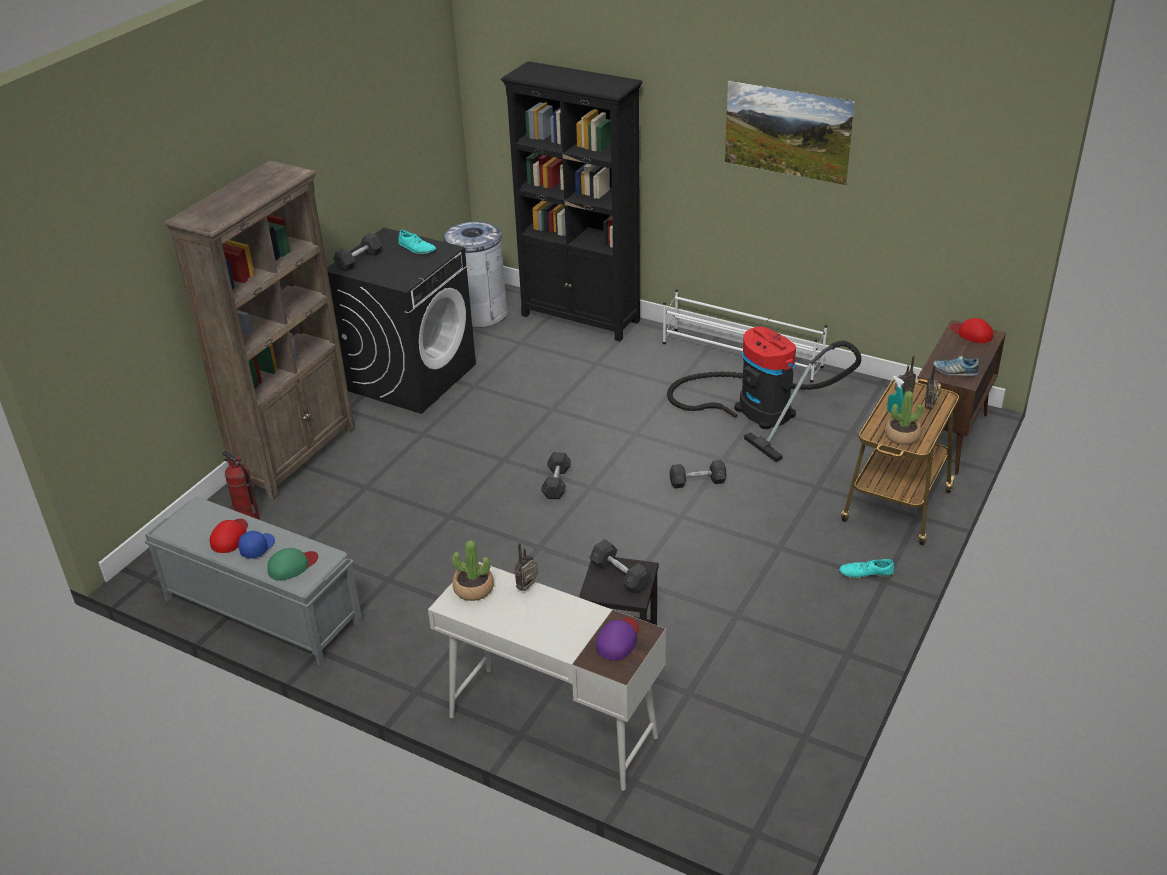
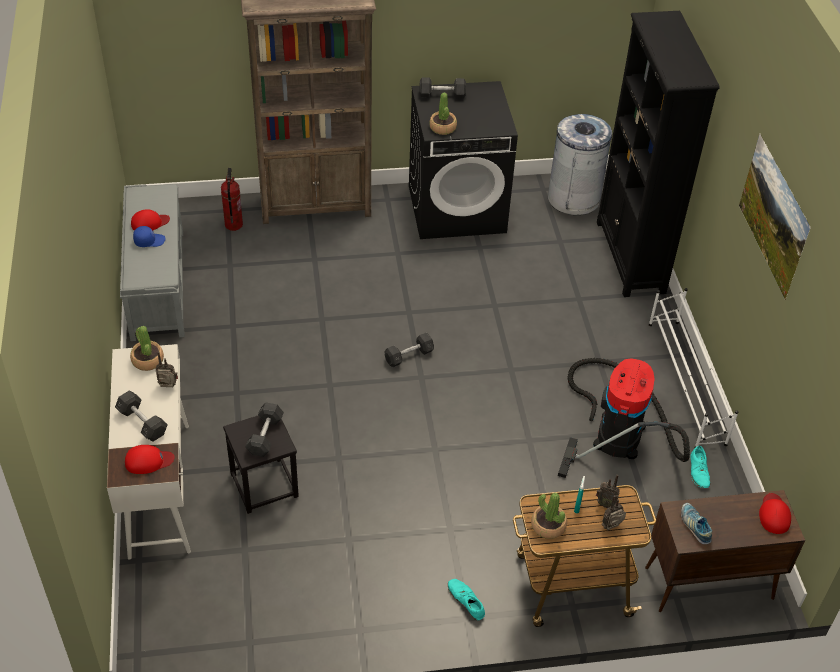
camera: 50 degrees right, 10 degrees up
(292, 566) = (144, 267): green cap -> none
(403, 277) = (443, 128): none -> potted plant
(417, 248) = (488, 113): turquoise shoe -> turquoise shoe (699, 471)
(618, 640) = (148, 461): purple cap -> red cap
(697, 482) = (485, 438): grey dumbbell -> grey dumbbell (142, 422)

